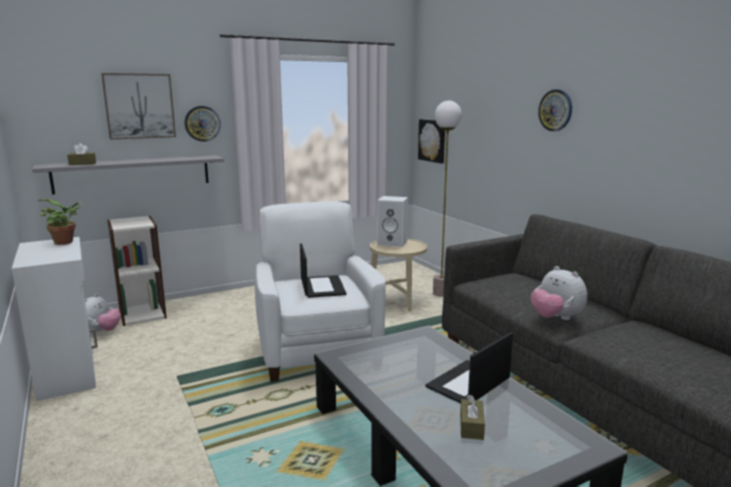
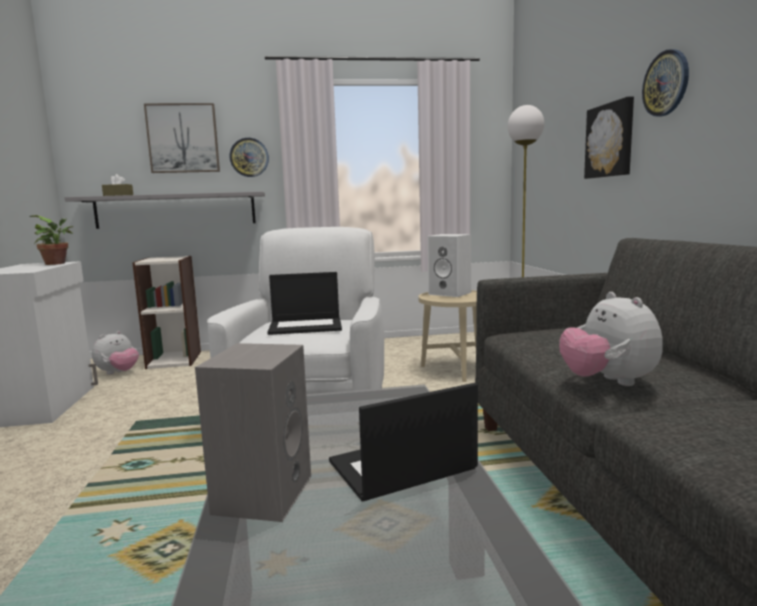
camera: 20 degrees right, 5 degrees down
(321, 286) = (306, 326): laptop -> laptop turned 75 degrees clockwise
(408, 411) = (262, 493): none -> grey speaker
(433, 140) = (528, 174): picture -> picture (610, 140)
(471, 426) = (334, 537): brown tissue box -> none

